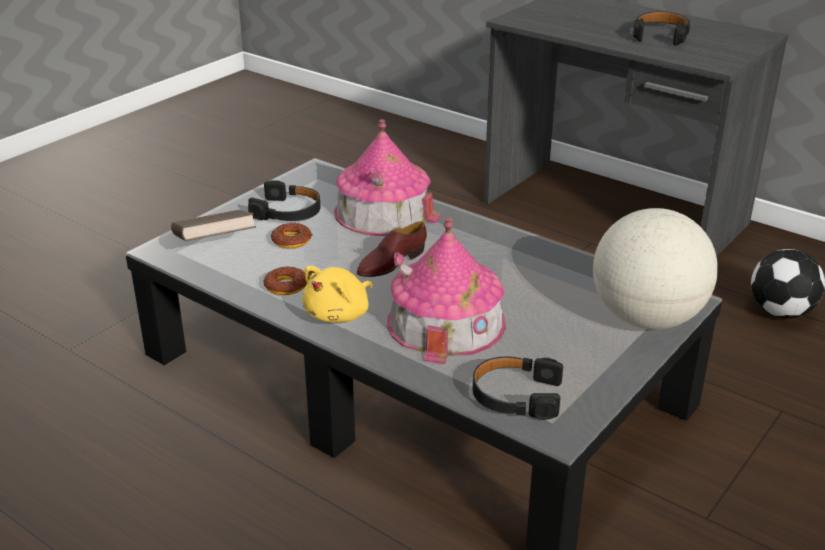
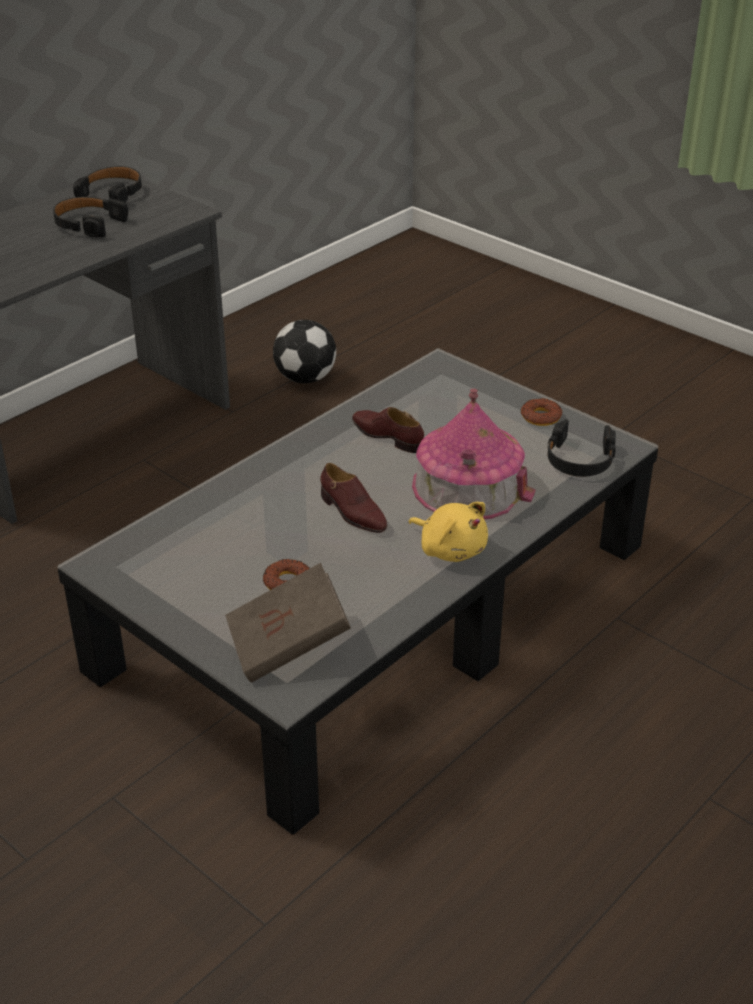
camera: 85 degrees left, 5 degrees up
(286, 286) = (390, 585): donut -> donut (540, 417)
(288, 211) = (212, 586): black headphones -> black headphones (112, 193)
(383, 211) = (233, 513): toy house -> none
(523, 274) = (388, 436): none -> brown shoe
(646, 319) = (468, 385): globe -> none

